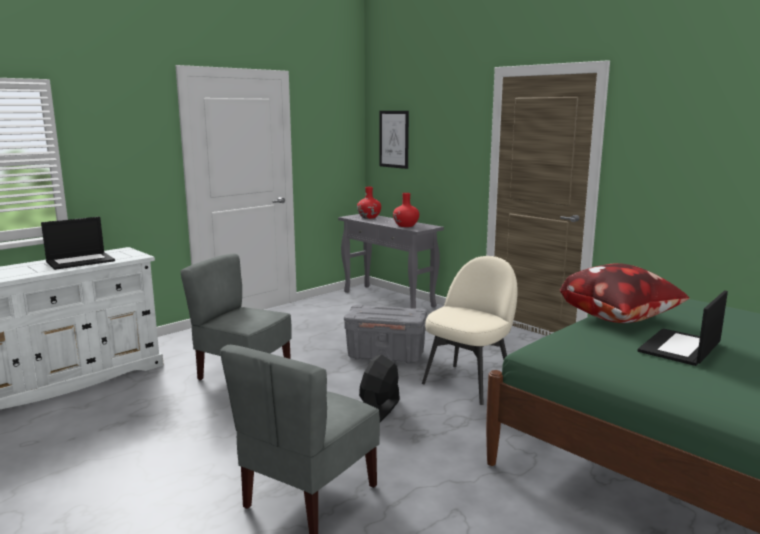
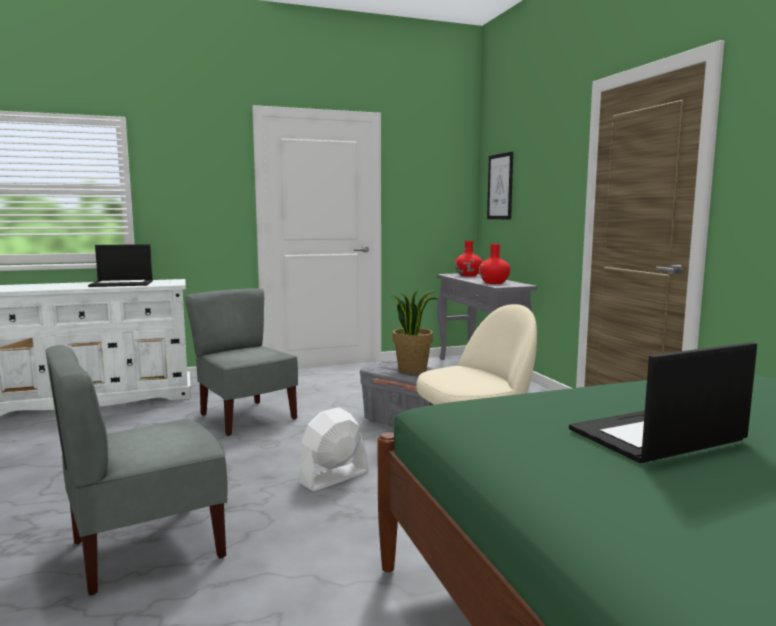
camera: 25 degrees right, 5 degrees down
(380, 410) = (333, 477): black fan -> white fan
(388, 311) = (412, 370): none -> potted plant
(620, 319) = (622, 392): pillow -> none

